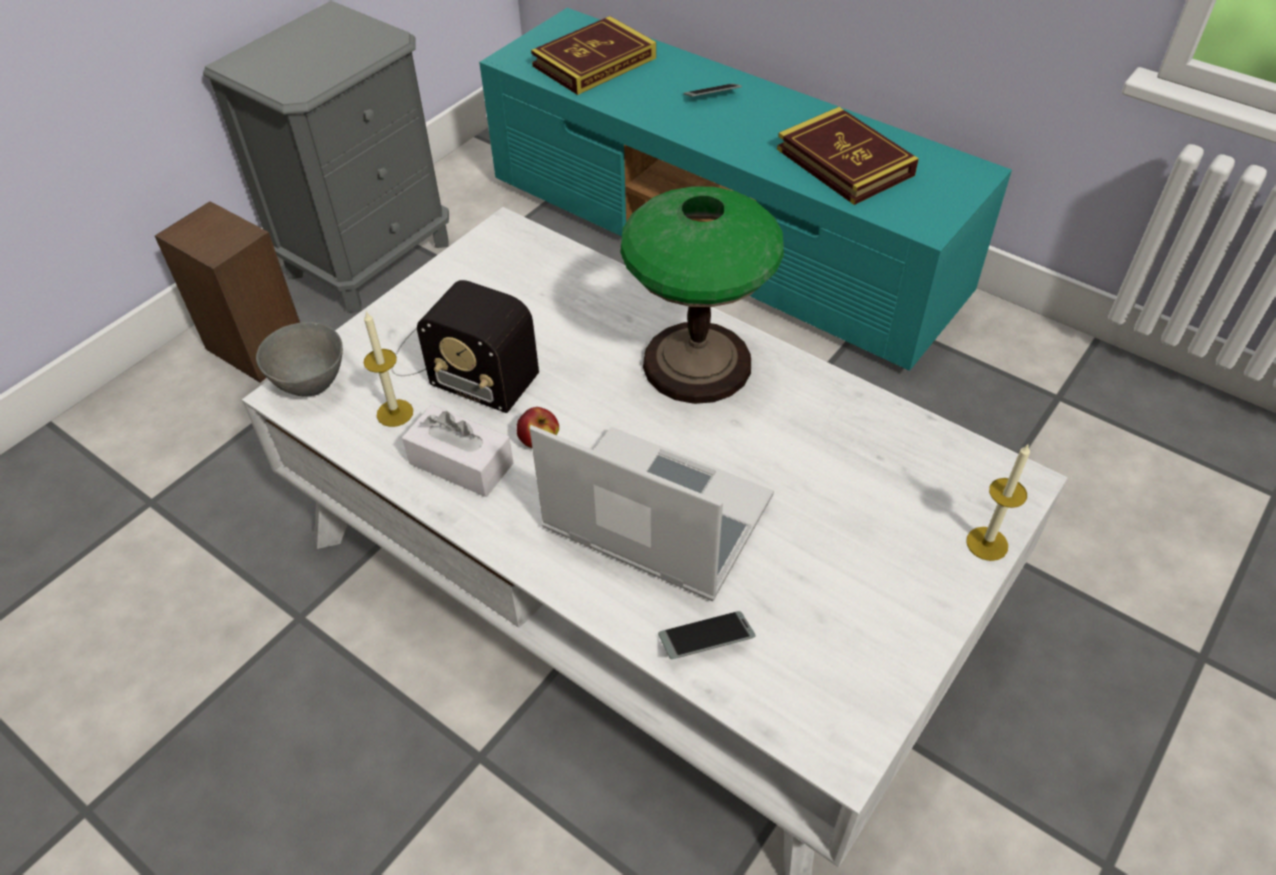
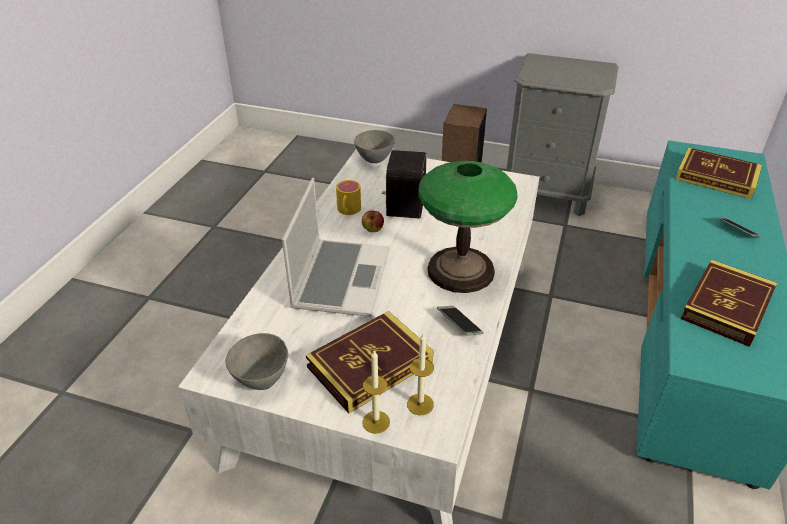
camera: 70 degrees right, 10 degrees down
(395, 413) = (369, 185): candle -> candle (420, 404)
(461, 463) = (348, 211): white tissue box -> yellow mug
(706, 640) = (268, 312): phone -> phone (459, 324)
(871, 676) = (261, 379): none -> grey bowl
(873, 524) = (370, 365): none -> book

